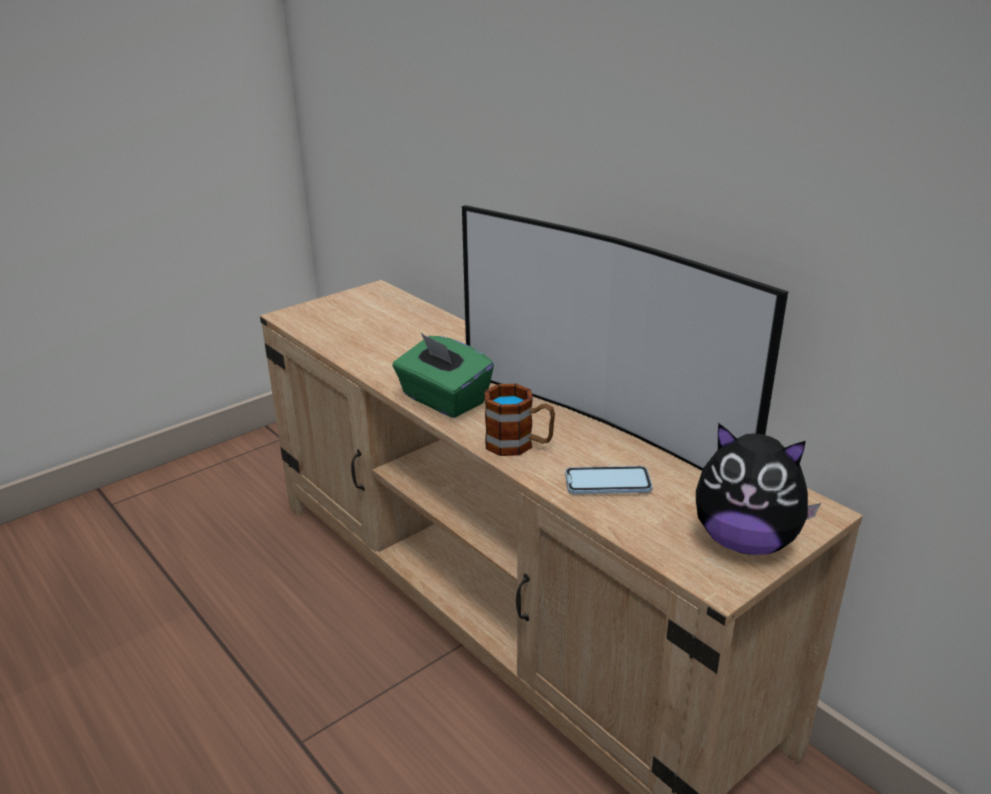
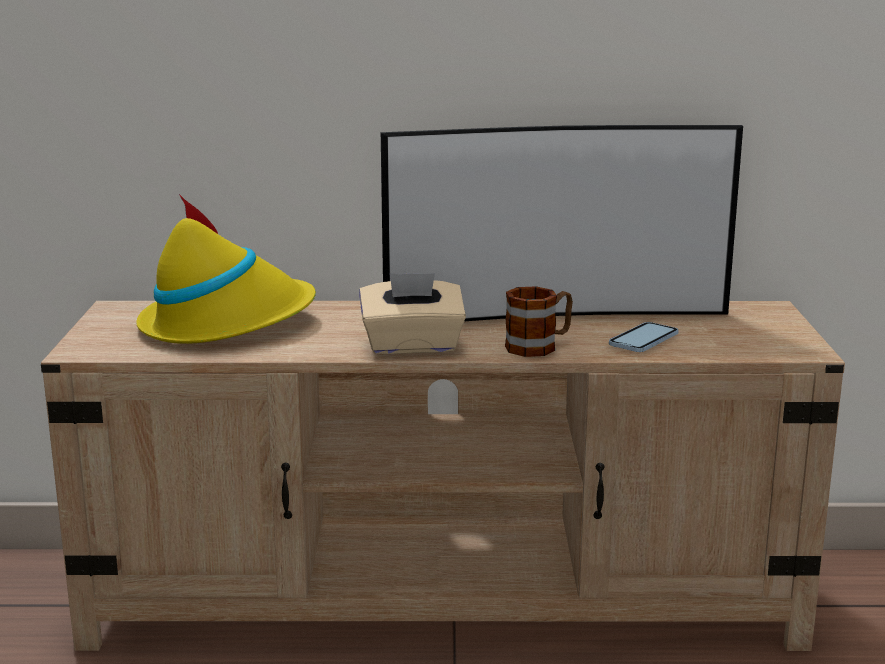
camera: 50 degrees left, 10 degrees down
(395, 328) = (227, 323): none -> yellow hat
(443, 400) = (412, 346): green tissue box -> beige tissue box
(745, 542) = (775, 332): plush toy -> none

